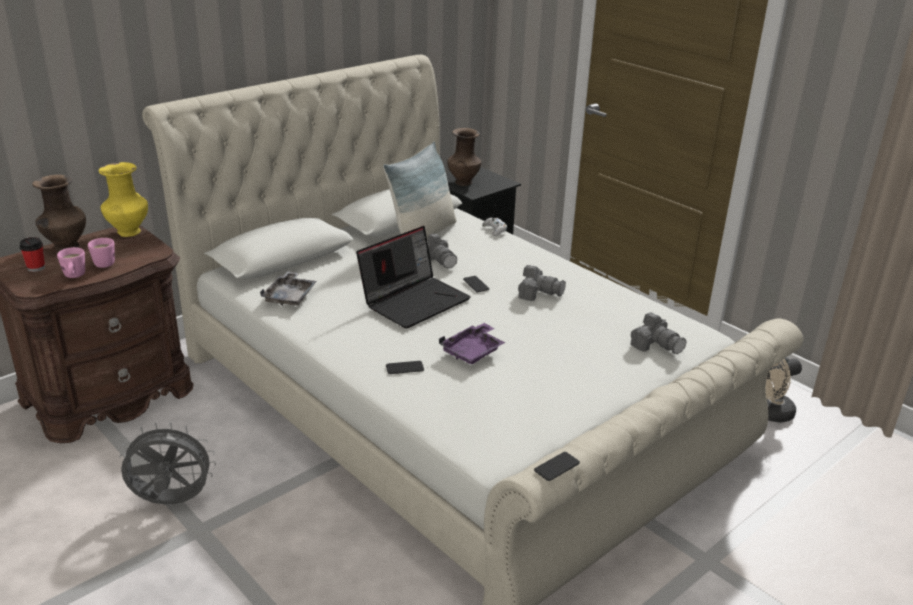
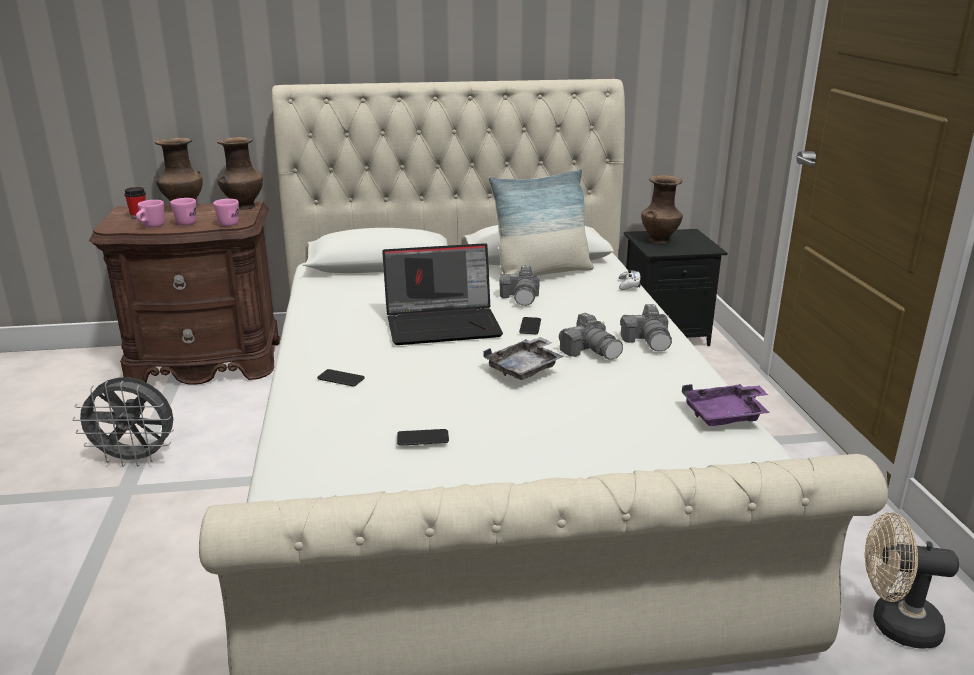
camera: 35 degrees right, 5 degrees down
(128, 232) = (243, 207): yellow vase -> brown vase
(148, 254) = (229, 223): none -> pink mug
(171, 502) = (136, 459): grey fan -> grey fan turned 150 degrees clockwise
(290, 296) = (338, 294): grey tray -> grey tray (525, 368)
(473, 351) = (427, 383): purple tray -> purple tray (726, 415)
(557, 467) = (269, 511): phone -> phone (423, 438)
(656, 345) = (666, 444): camera -> camera (648, 341)

